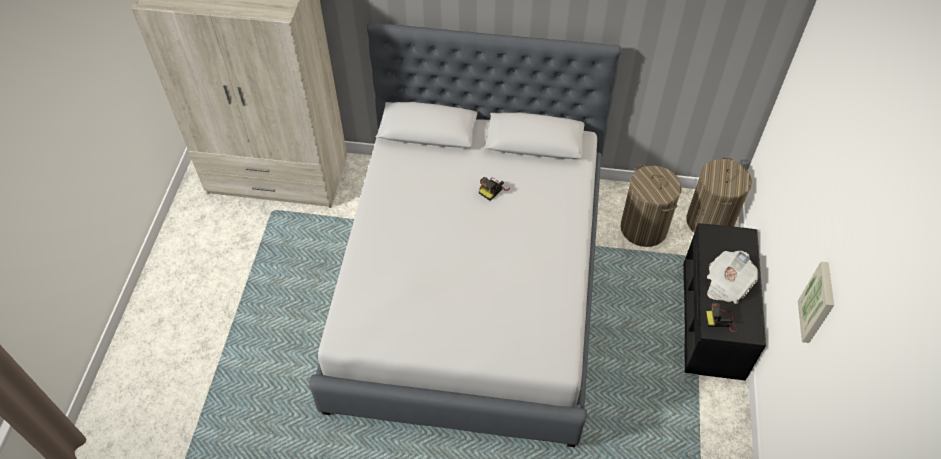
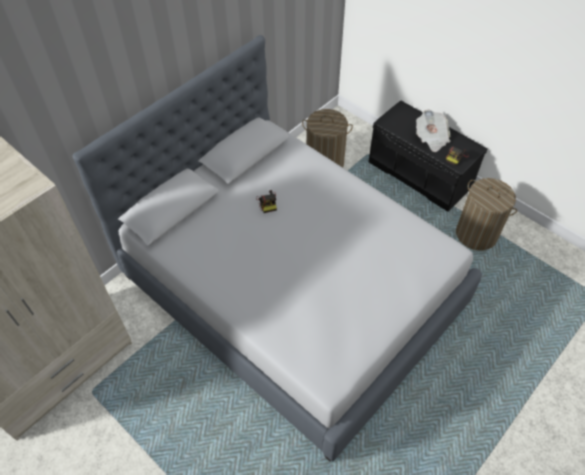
camera: 55 degrees left, 0 degrees up
(709, 221) = (347, 130): laundry basket -> laundry basket (476, 234)
(818, 303) = (547, 75): picture -> none

